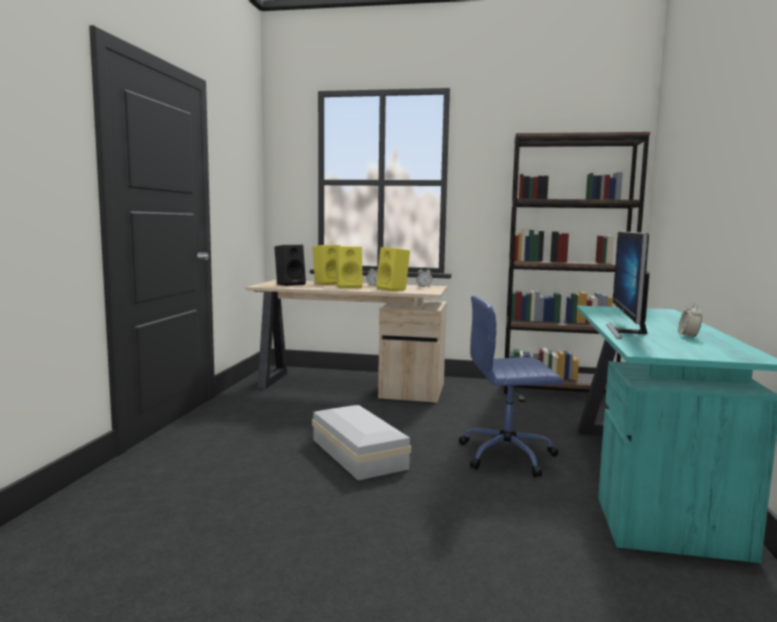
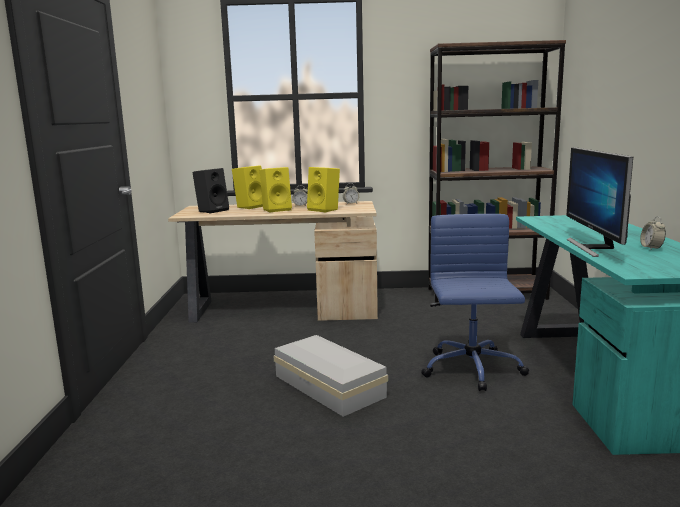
camera: 10 degrees left, 5 degrees up
(508, 455) = (472, 370): blue office chair -> blue office chair turned 105 degrees clockwise

